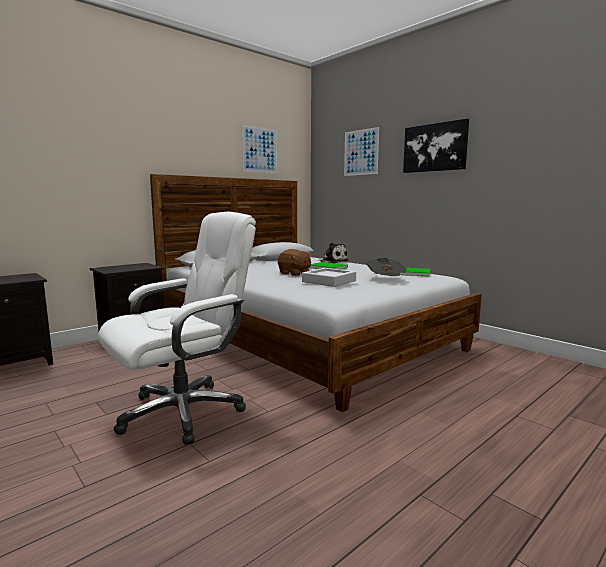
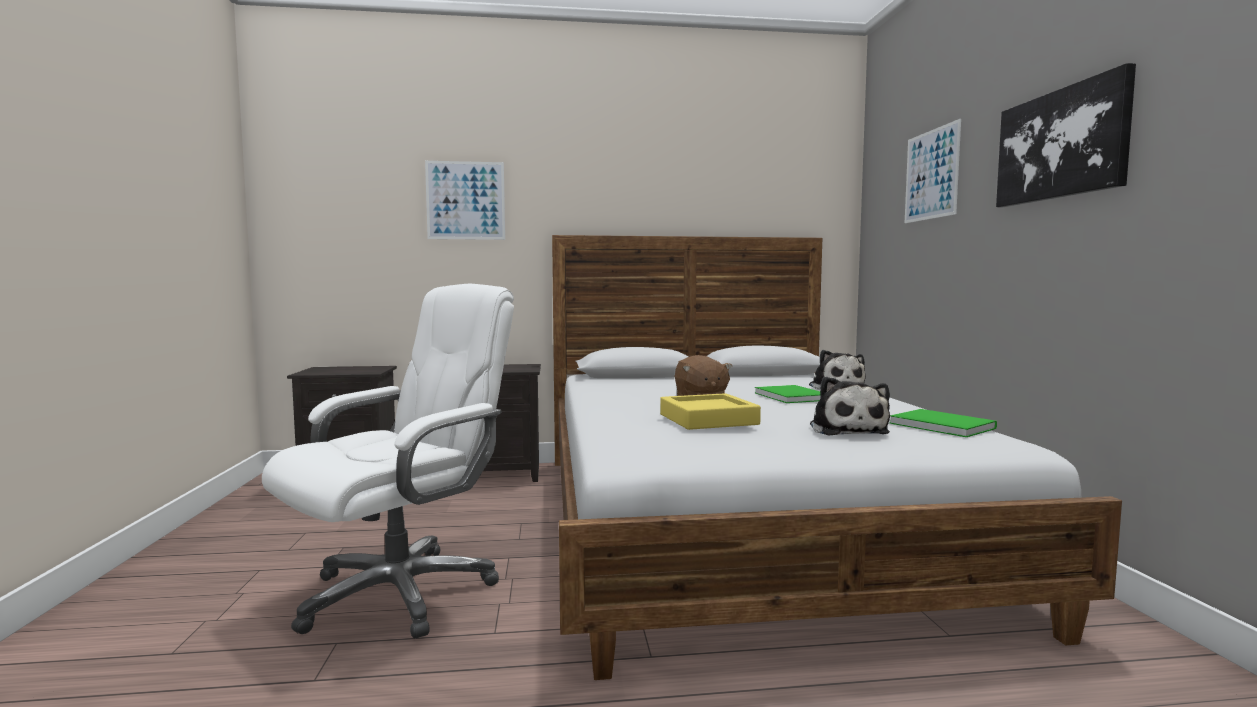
camera: 35 degrees right, 5 degrees down
(183, 411) = (400, 592): white office chair -> white office chair turned 45 degrees counterclockwise
(259, 150) = (748, 188): picture -> picture (465, 200)
(329, 281) = (708, 419): grey tray -> yellow tray
(386, 279) = (847, 430): newspaper -> plush toy

